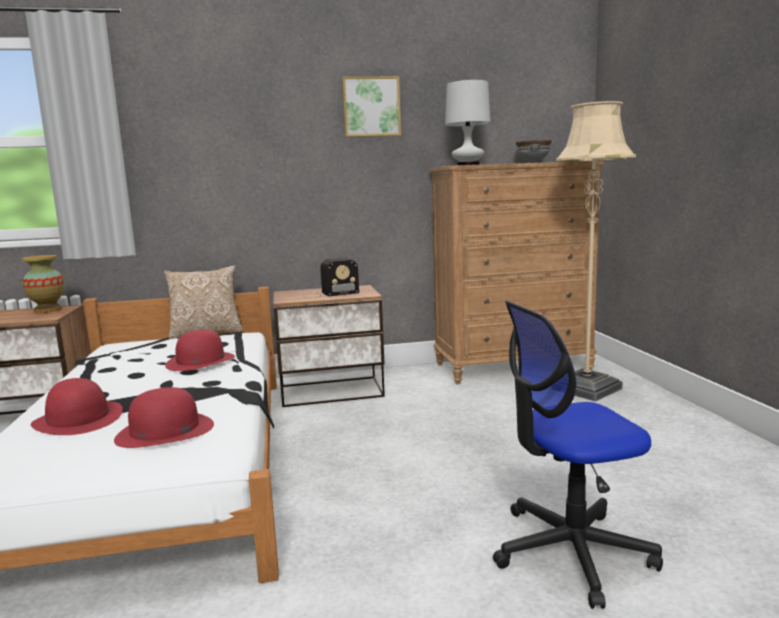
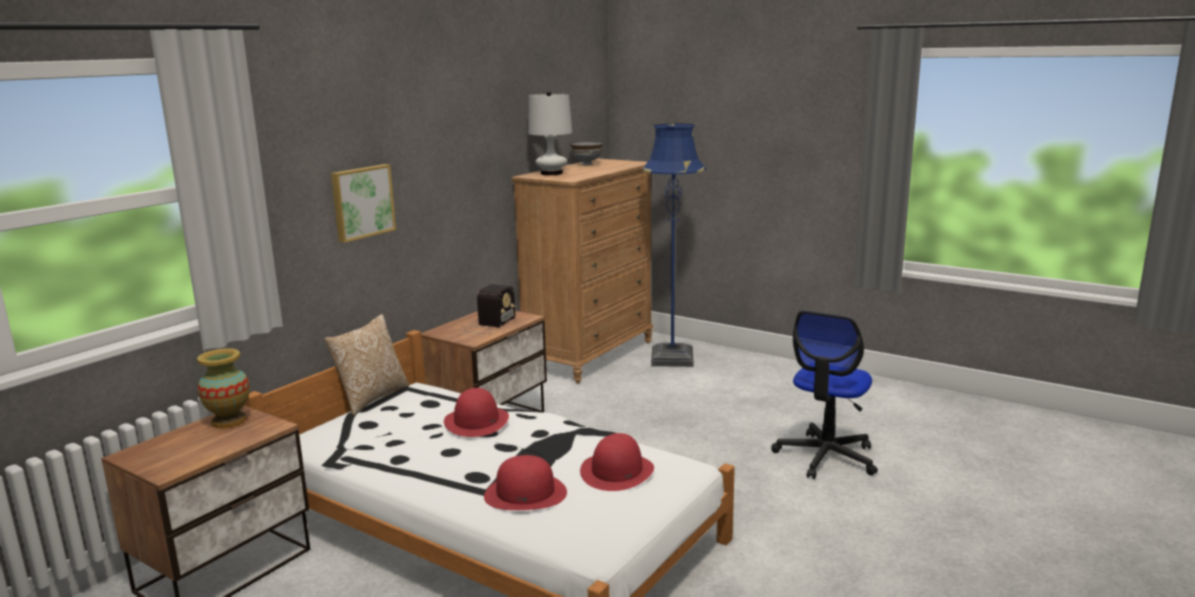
camera: 45 degrees left, 5 degrees up
(371, 107) = (467, 119): picture -> picture (362, 202)
(586, 389) = (672, 359): beige floor lamp -> blue floor lamp

